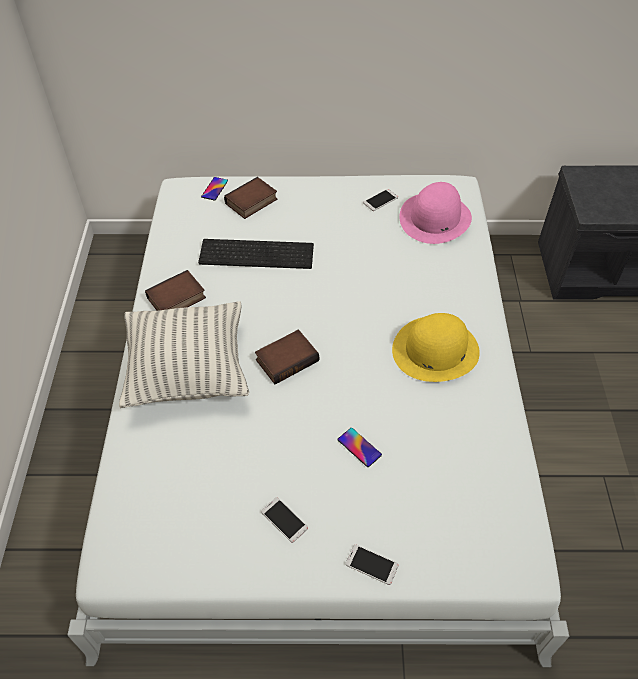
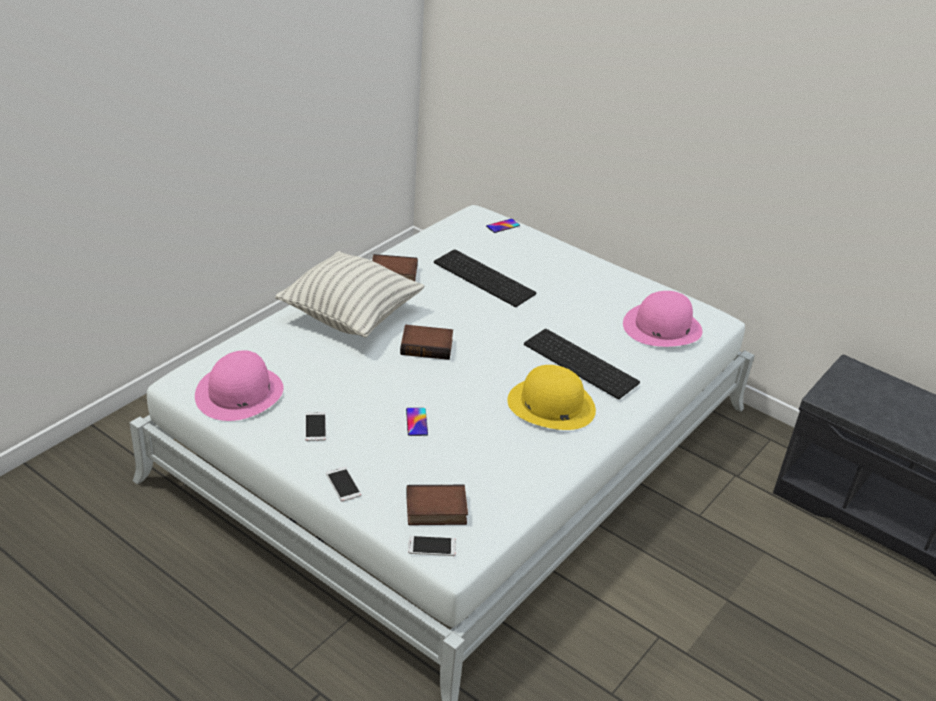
camera: 35 degrees right, 15 degrees down
(177, 535) = (239, 393): none -> pink hat
(251, 202) = (521, 247): book -> book (435, 511)
(380, 200) = (629, 294): phone -> phone (432, 546)
(416, 292) = (583, 363): none -> keyboard

